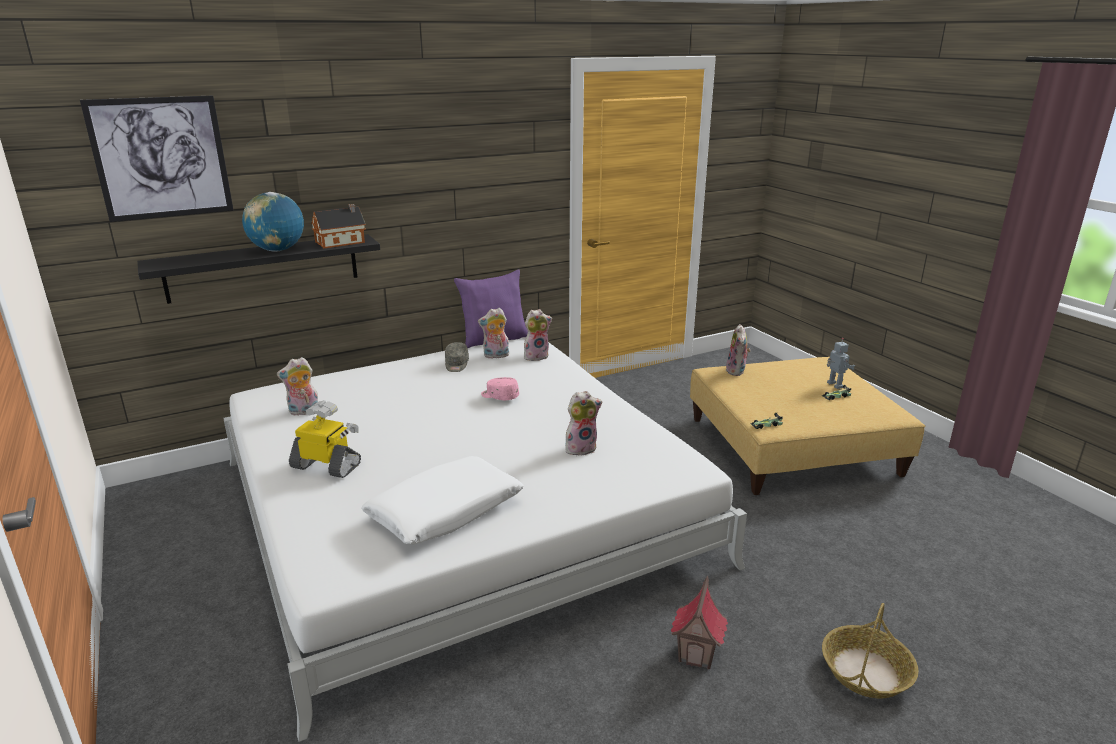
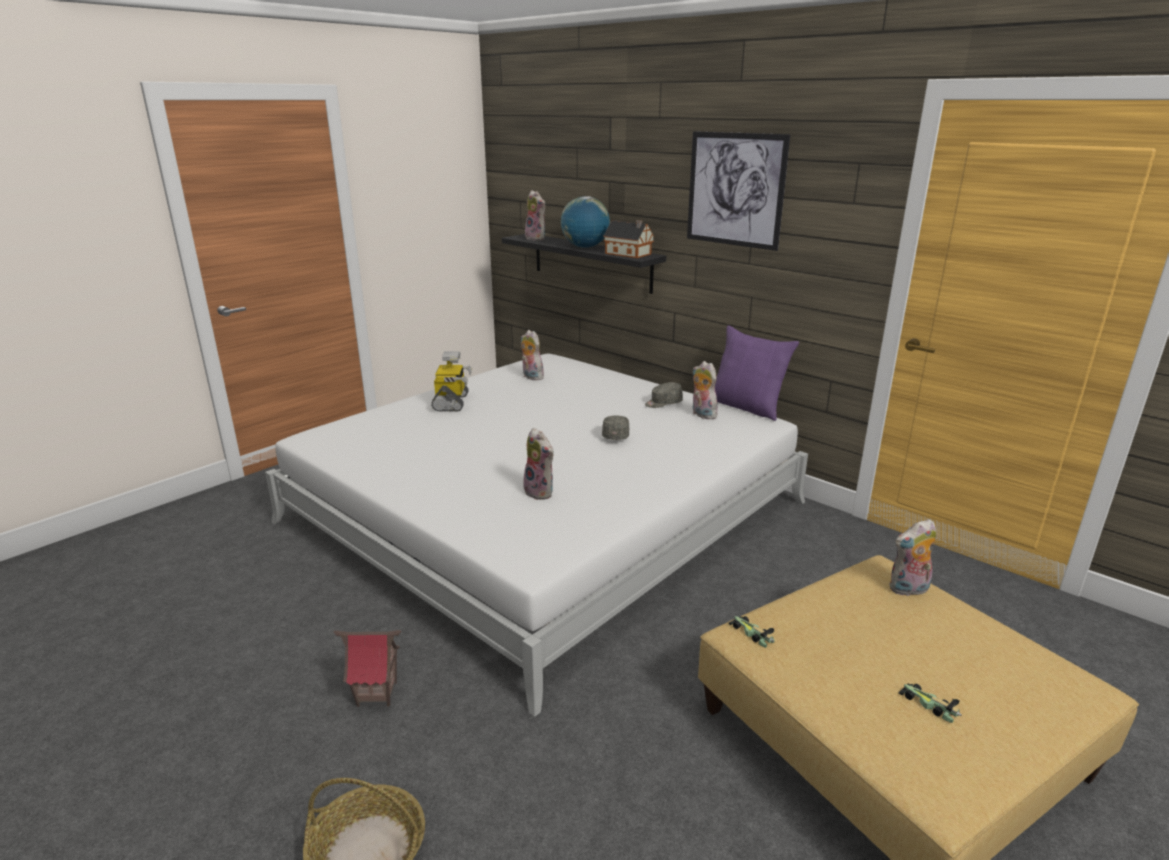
camera: 70 degrees right, 0 degrees up
(161, 158) = (547, 159): picture -> picture (735, 190)
(445, 512) = (403, 456): white pillow -> none
(499, 396) = (616, 435): pink cap -> grey cap
(536, 356) = (726, 432): plush toy -> plush toy (537, 238)
(834, 385) = (973, 699): toy robot -> none

